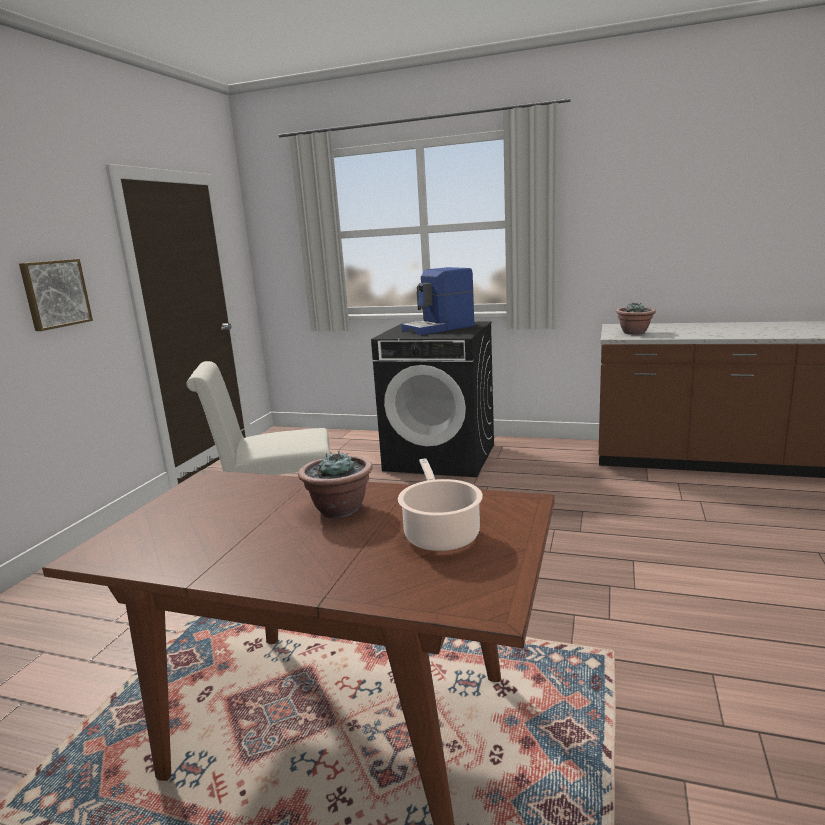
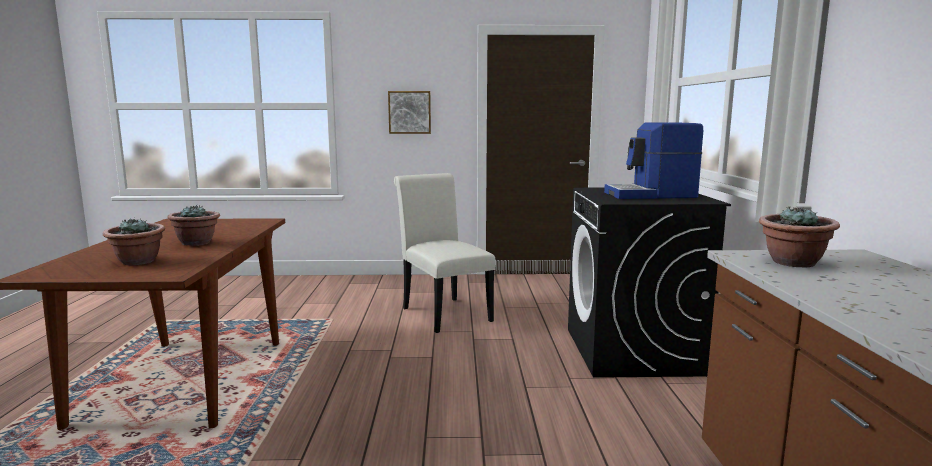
camera: 70 degrees right, 5 degrees down
(439, 328) = (651, 195): coffee machine -> coffee machine turned 45 degrees counterclockwise
(440, 533) = (138, 262): cooking pot -> potted plant

